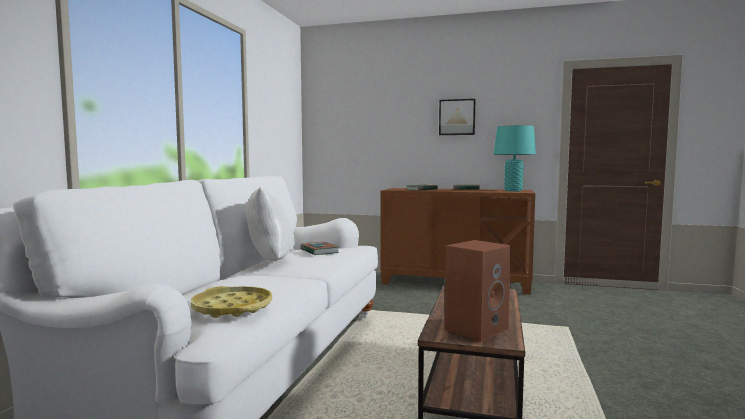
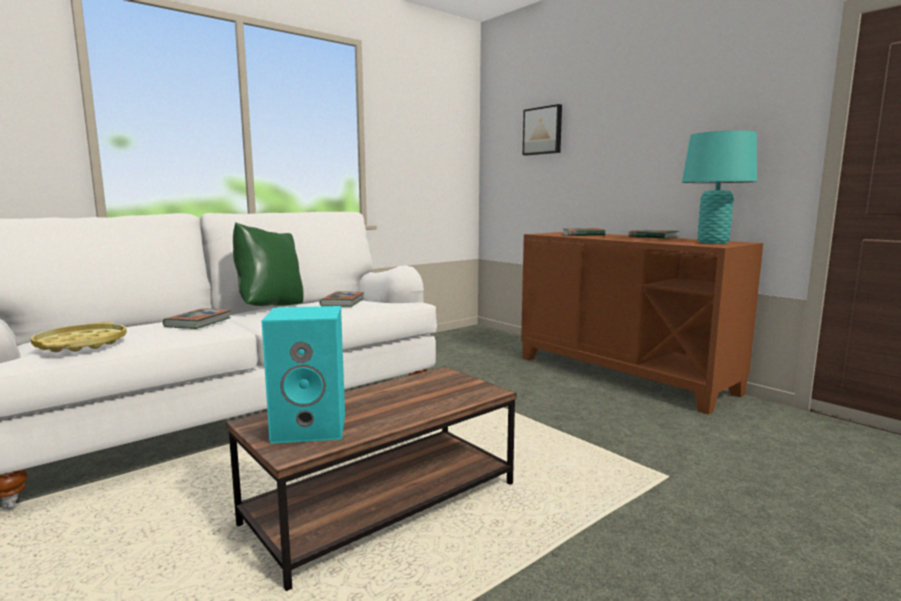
camera: 35 degrees right, 5 degrees up
(263, 279) = (198, 322): none -> book
(268, 262) = (270, 307): white pillow -> green pillow
(457, 117) = (654, 125): picture -> picture (543, 131)
(476, 329) = (312, 427): brown speaker -> turquoise speaker

